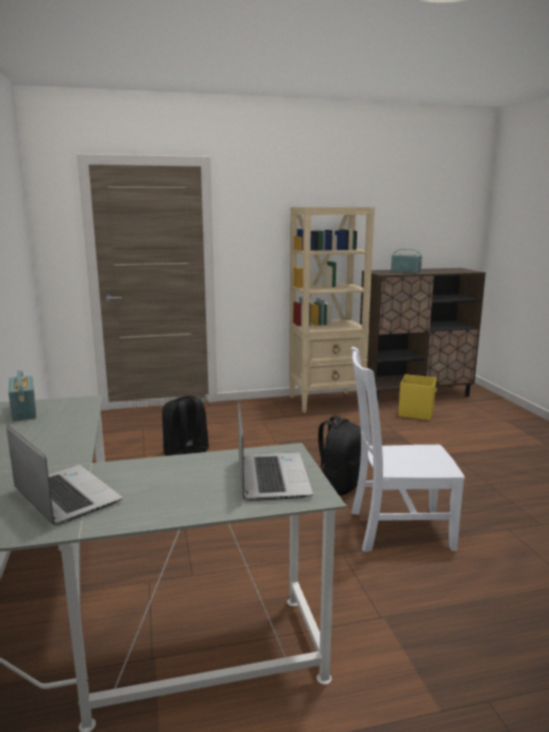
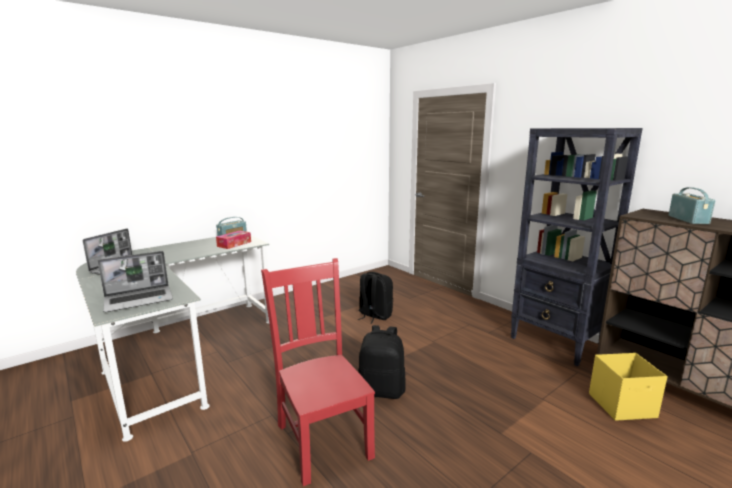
camera: 65 degrees right, 0 degrees up
(64, 412) = (234, 244): none -> tissue box
(326, 402) = (556, 343): beige bookcase -> black bookcase
(396, 529) = (322, 438): white chair -> red chair

